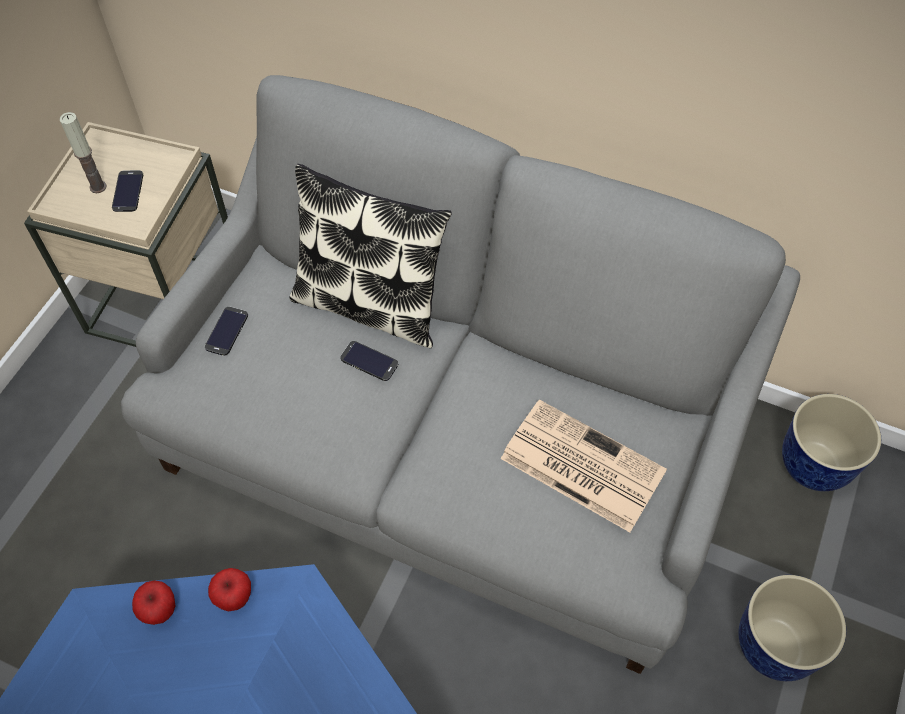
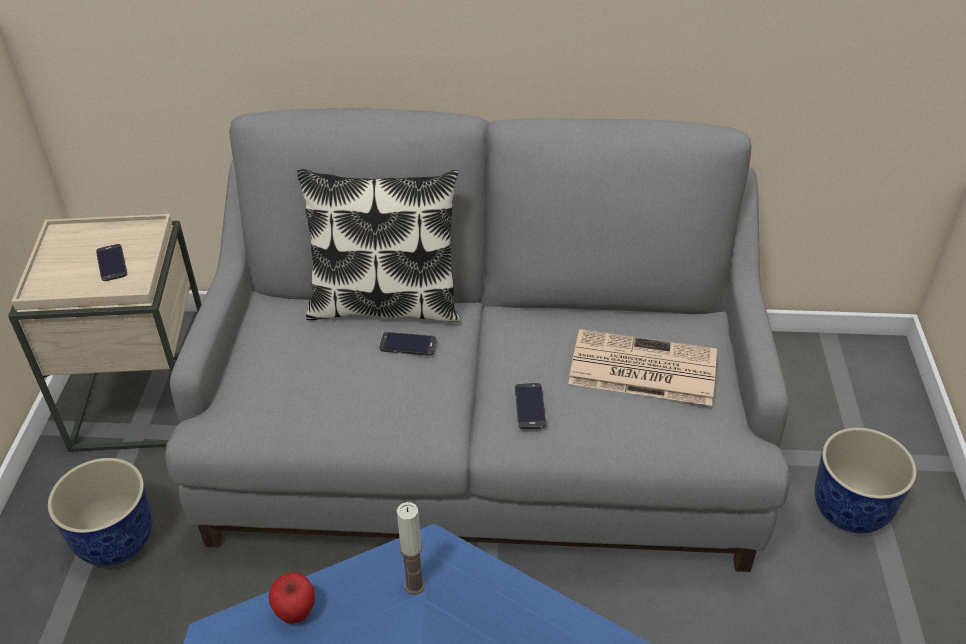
camera: 20 degrees left, 15 degrees down
(98, 187) = (78, 266): candle -> candle (414, 585)
(226, 331) = (255, 358): phone -> phone (530, 406)
(235, 598) = (368, 576): apple -> none
(814, 465) = (805, 364): planter -> planter (118, 541)

